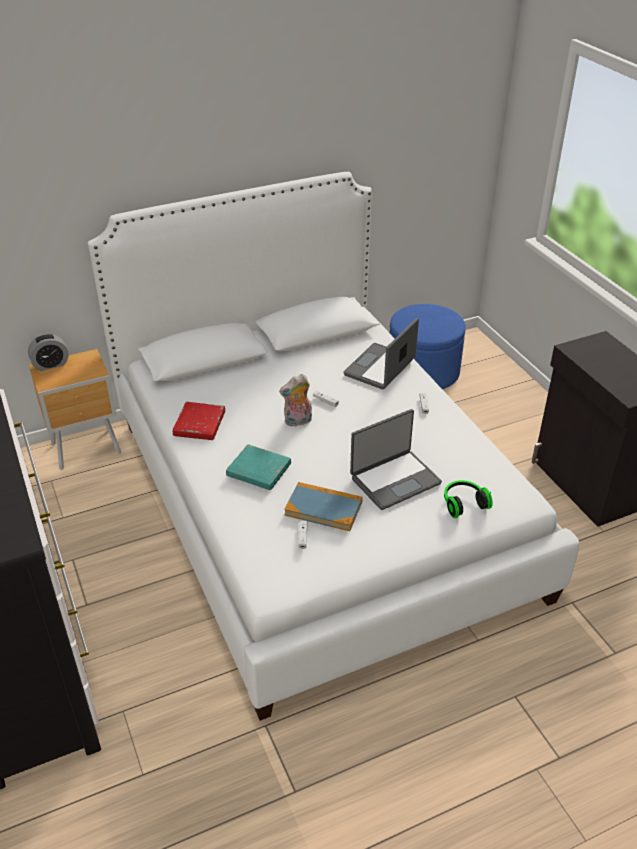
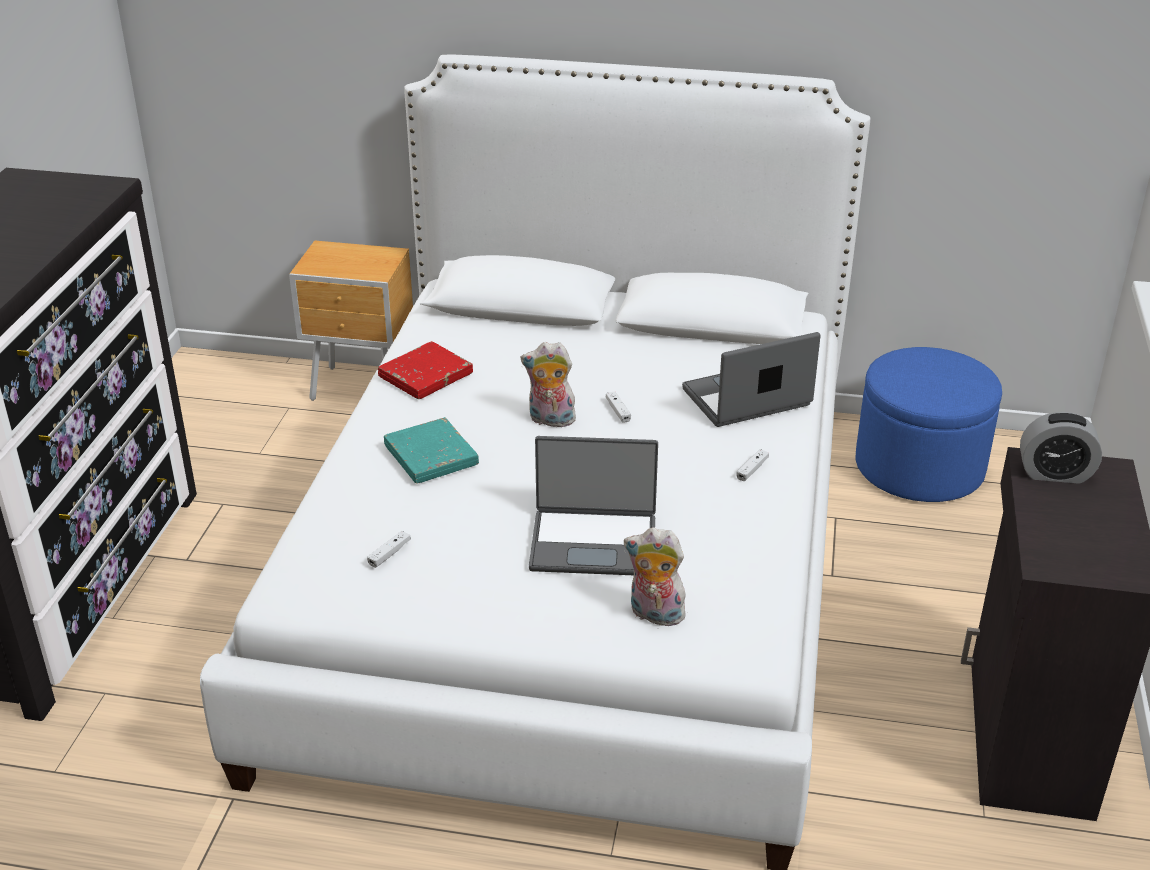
camera: 35 degrees right, 5 degrees down
(51, 364) = (337, 248): alarm clock -> alarm clock (1054, 474)
(323, 508) = (454, 533): book -> none
(463, 503) = (654, 615): headphones -> plush toy

